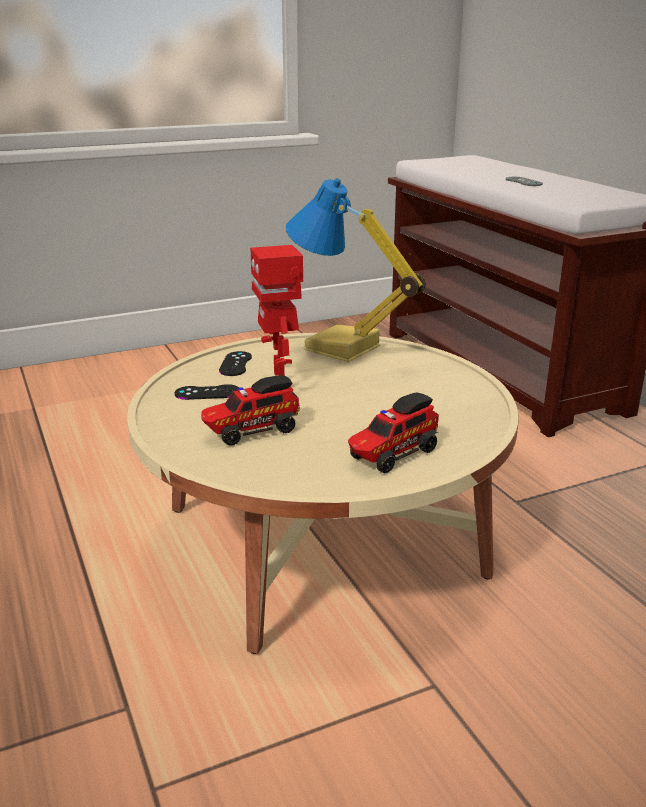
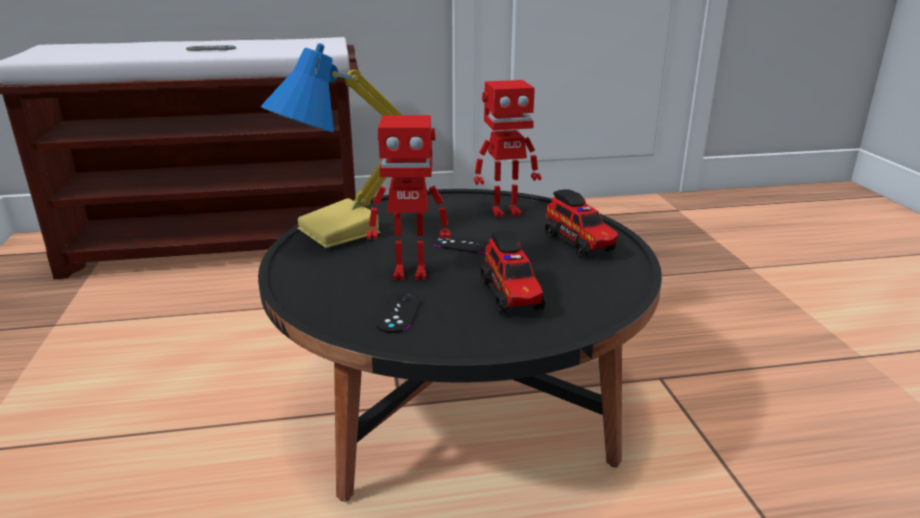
camera: 75 degrees left, 0 degrees up
(235, 364) = (325, 289): black game controller -> black game controller (463, 245)
(322, 541) = (459, 398): beige coffee table -> black coffee table
(454, 409) = (505, 212): none -> toy robot

